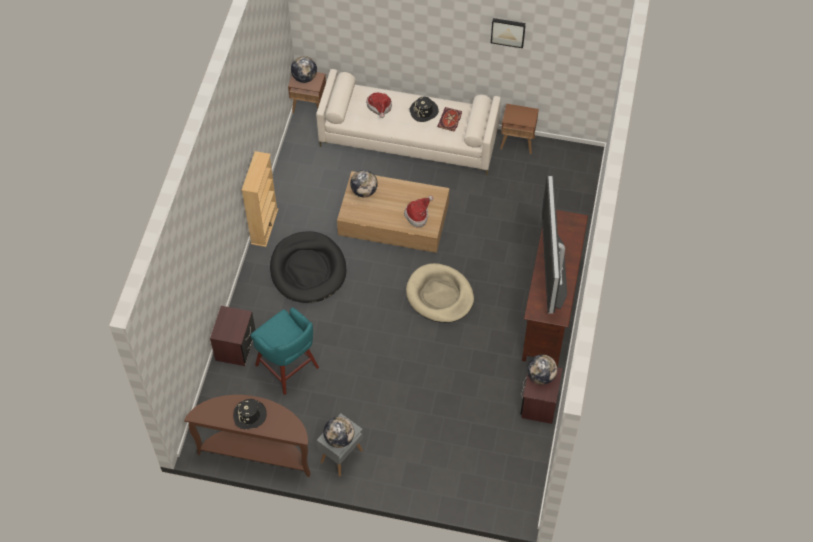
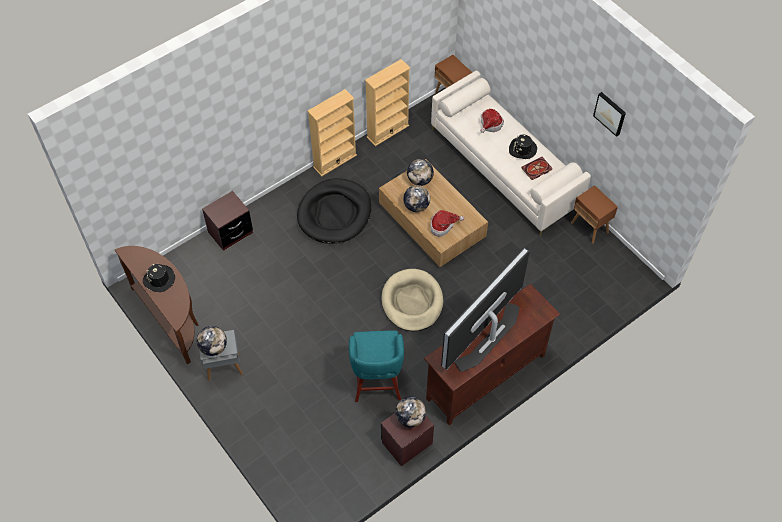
camera: 40 degrees right, 0 degrees up
(284, 172) = (387, 131): none -> beige bookcase
(288, 368) = (251, 274): turquoise stool -> turquoise stool (377, 382)
(304, 78) = (453, 66): globe -> globe (416, 206)

